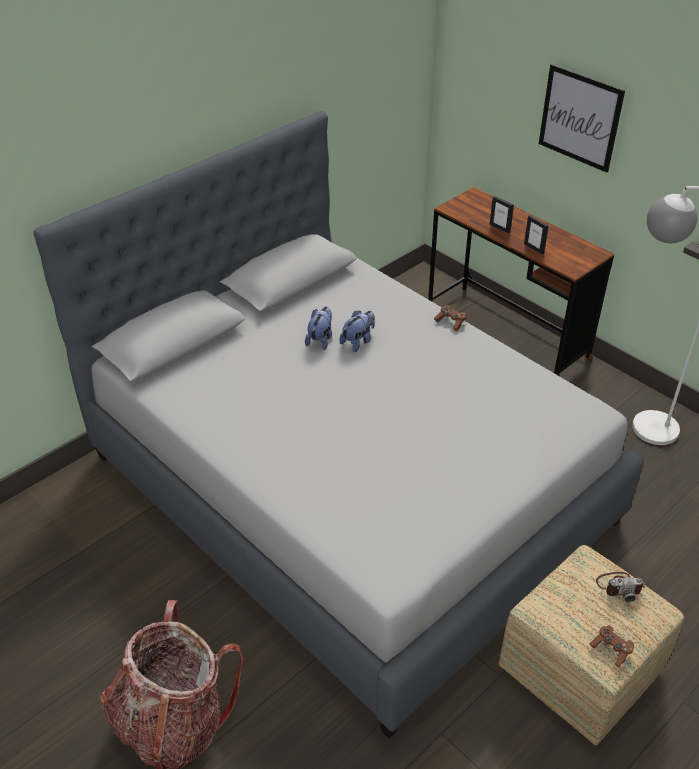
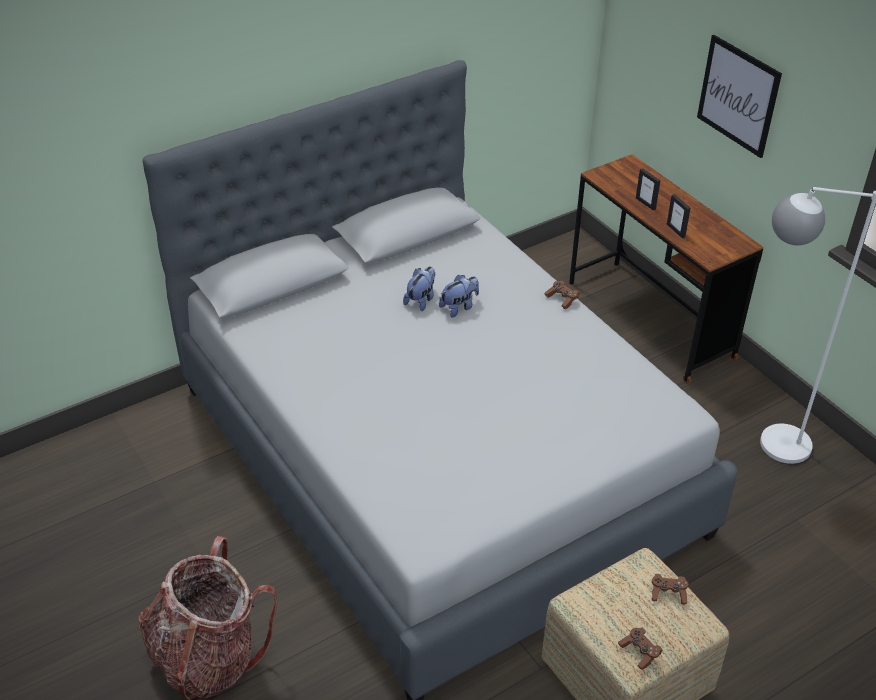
camera: 10 degrees right, 0 degrees up
(619, 586) = (668, 593): camera -> brown game controller

